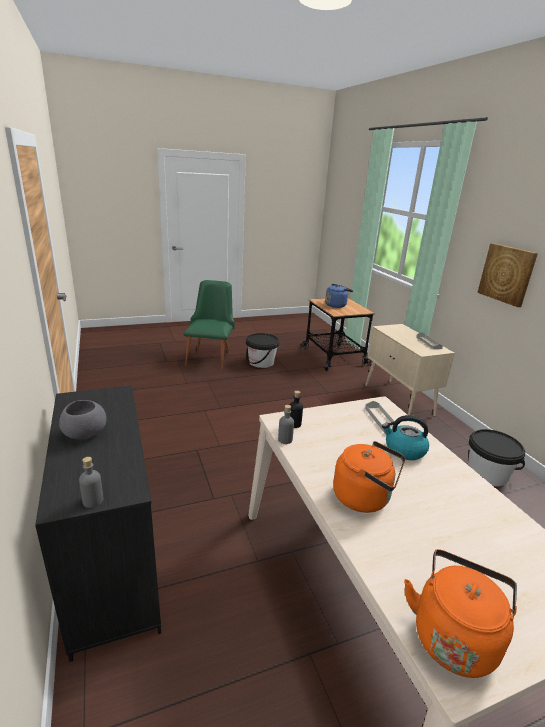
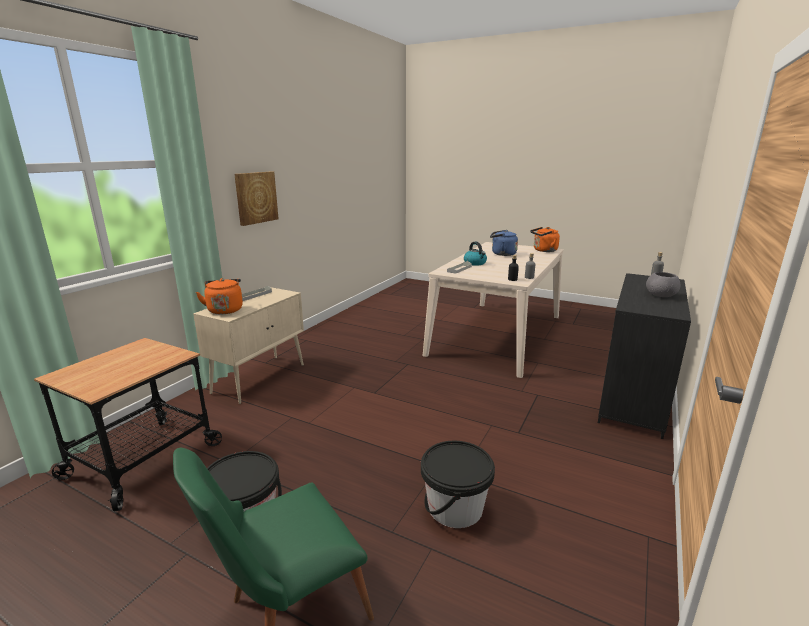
camera: 130 degrees left, 5 degrees down
(336, 305) = (122, 368): blue kettle -> blue kettle (502, 254)
(364, 498) = (523, 262): orange kettle -> orange kettle (225, 309)
(487, 474) = (343, 331): black bucket -> black bucket (455, 507)

